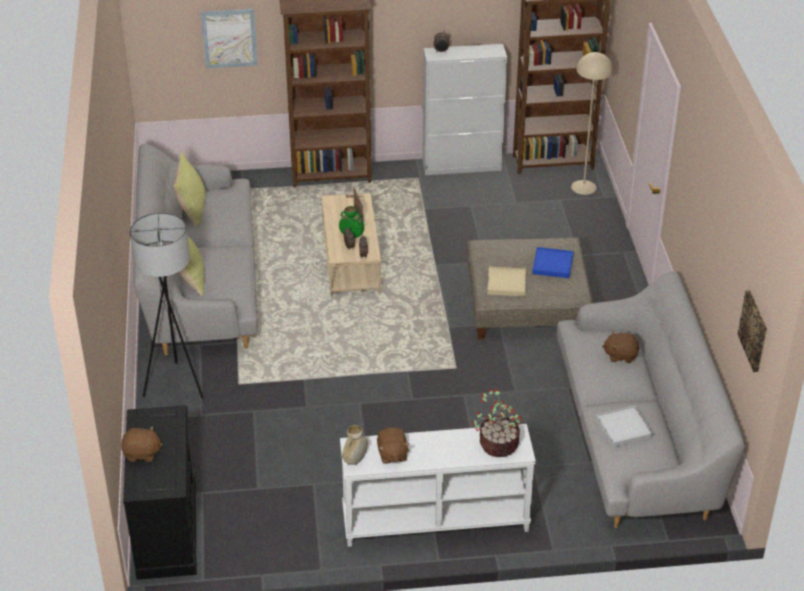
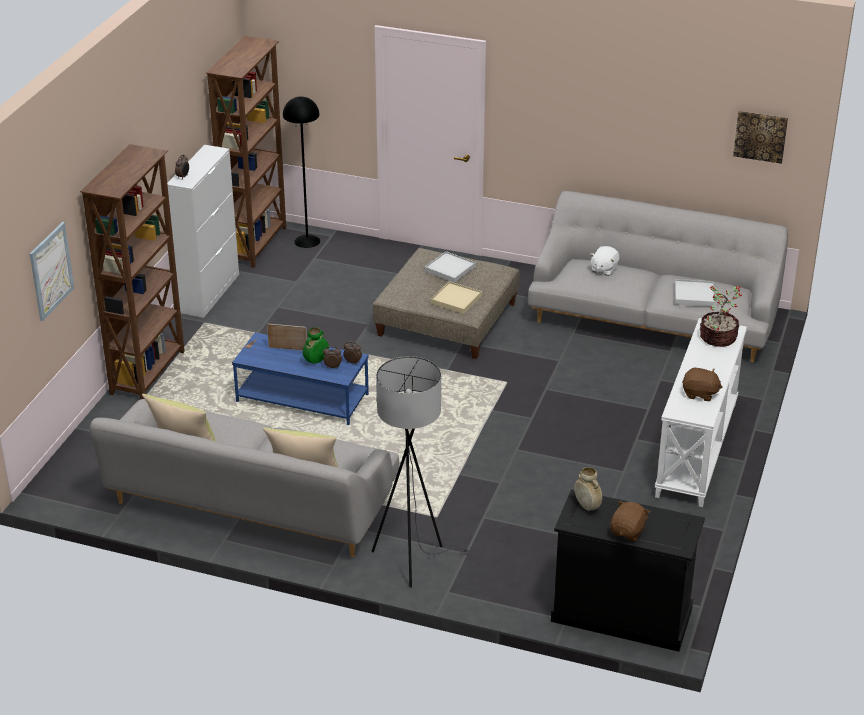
camera: 65 degrees left, 5 degrees down
(350, 261) = (301, 398): beige coffee table -> blue coffee table
(355, 460) = (696, 415): beige vase -> beige vase (587, 506)
(552, 264) = (450, 269): blue tray -> white tray
(584, 187) = (307, 241): beige floor lamp -> black floor lamp
(620, 355) = (604, 269): brown plush toy -> white plush toy

